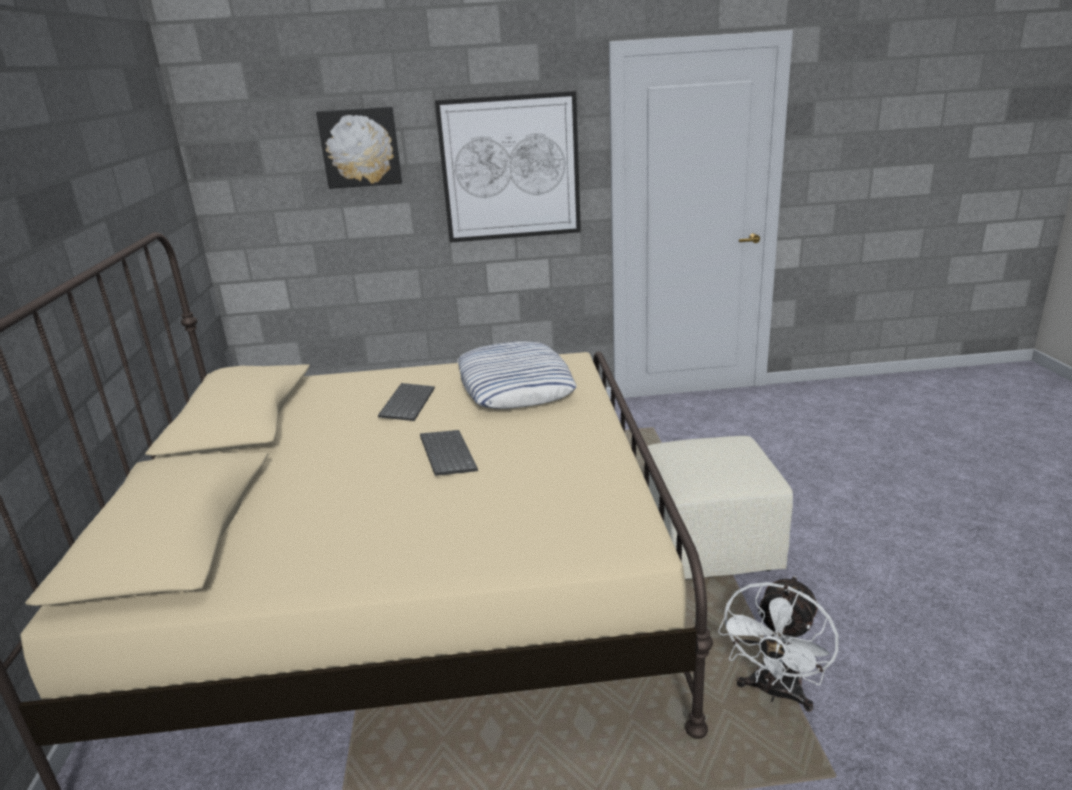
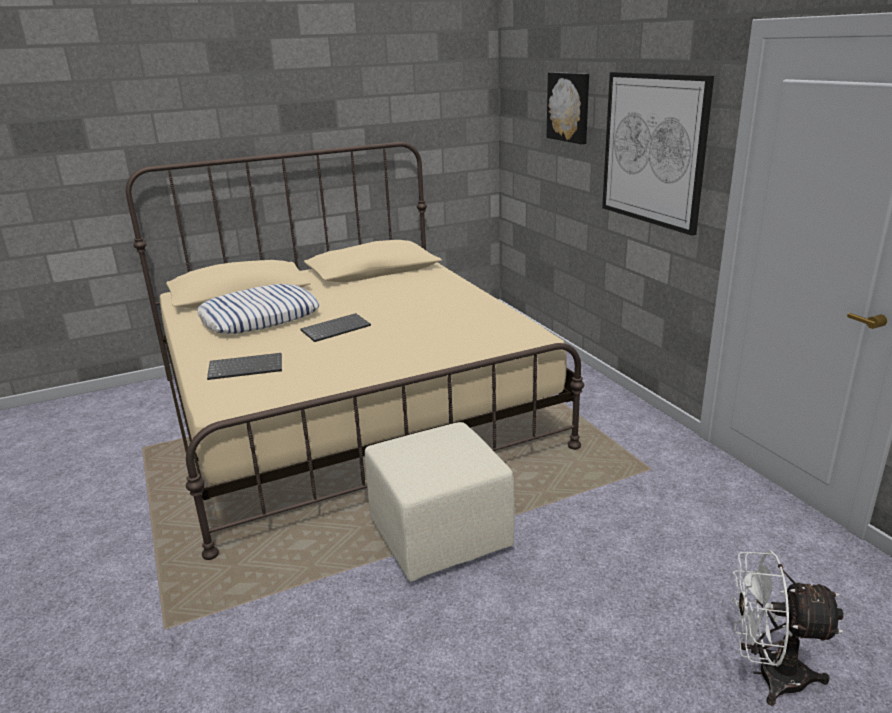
camera: 70 degrees right, 0 degrees up
(406, 403) = (411, 302): keyboard -> keyboard (247, 367)
(514, 385) = (463, 326): pillow -> pillow (260, 317)
(775, 693) = (250, 592): white fan -> white fan (768, 675)

